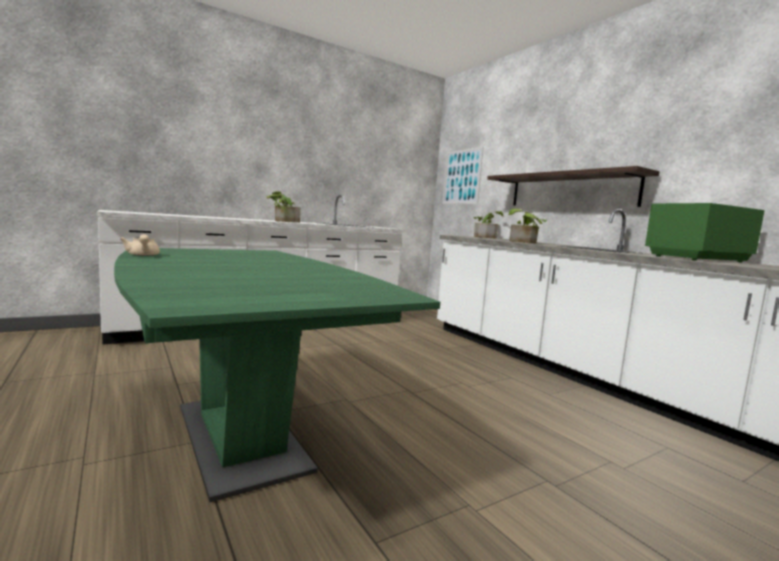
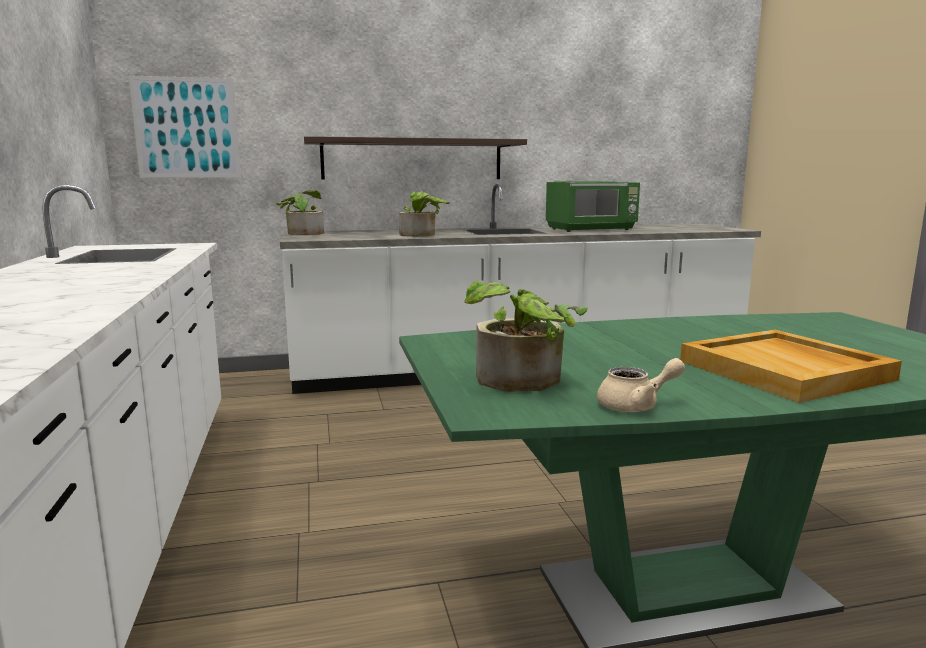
camera: 70 degrees left, 5 degrees up
(196, 270) = (786, 370): none -> beige tray
(283, 221) = (91, 277): potted plant -> potted plant (521, 382)
(696, 259) = (592, 229): green microwave -> green microwave turned 105 degrees counterclockwise

